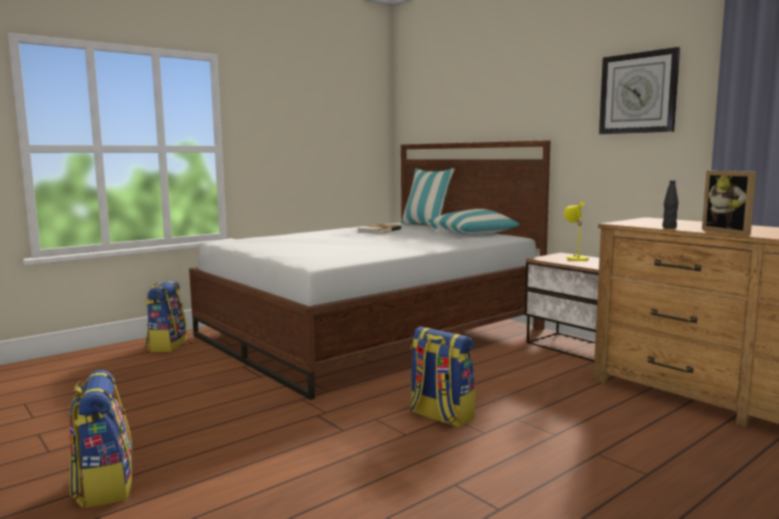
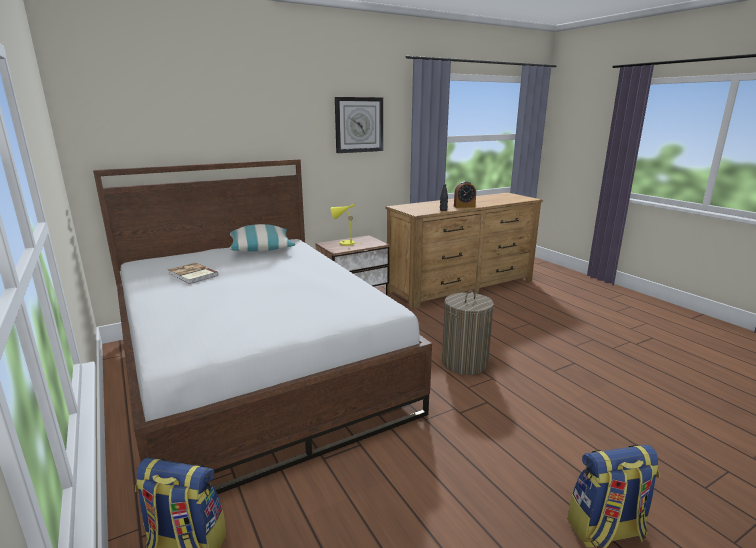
camera: 80 degrees left, 10 degrees up
(425, 225) = (180, 256): pillow -> none
(440, 416) = (464, 363): backpack -> laundry basket
(730, 232) = (464, 206): picture frame -> alarm clock

